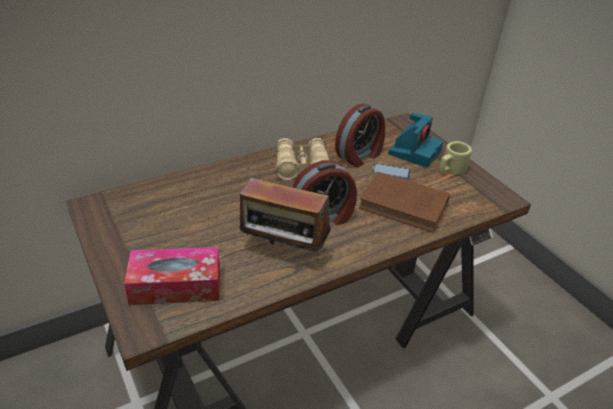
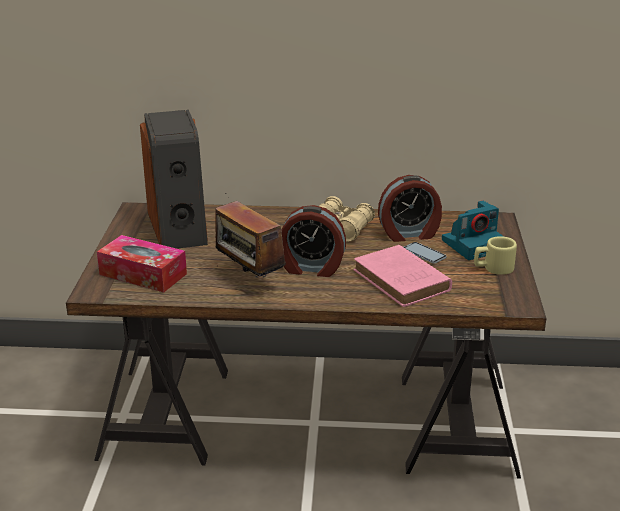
camera: 35 degrees right, 10 degrees down
(157, 213) = (179, 227): none -> speaker
(406, 206) = (403, 282): brown book -> pink book

